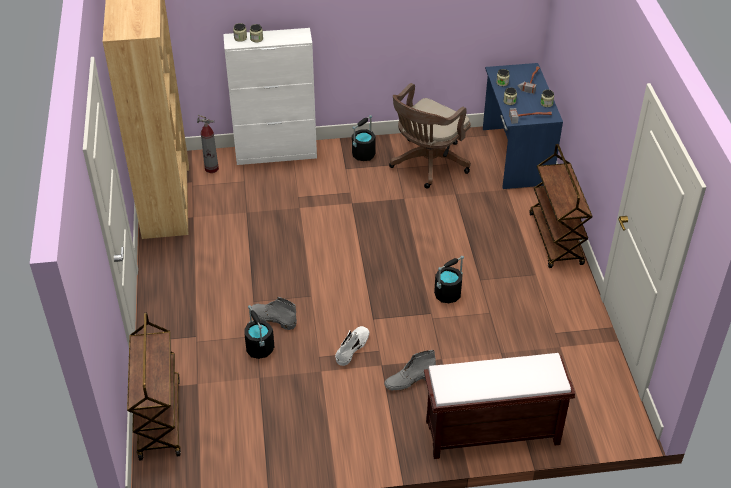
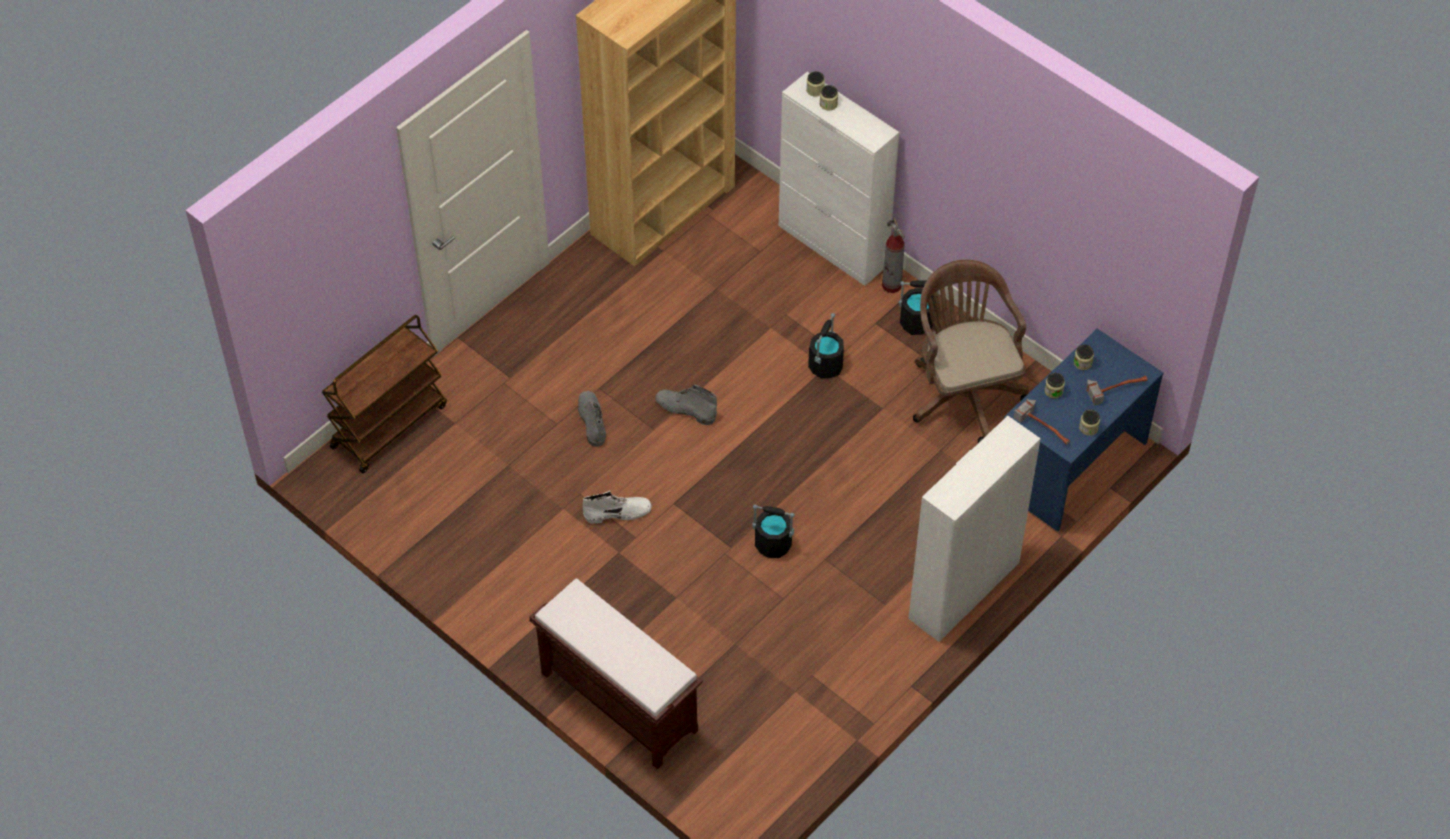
camera: 50 degrees right, 10 degrees up
(211, 168) = (749, 210): fire extinguisher -> fire extinguisher (891, 285)
(259, 348) = (543, 438): black bucket -> black bucket (825, 365)
(409, 380) = (620, 589): grey boot -> grey boot (685, 409)
(427, 164) = (963, 391): brown office chair -> brown office chair turned 75 degrees clockwise
(556, 239) = (963, 590): brown cart -> white cabinet

